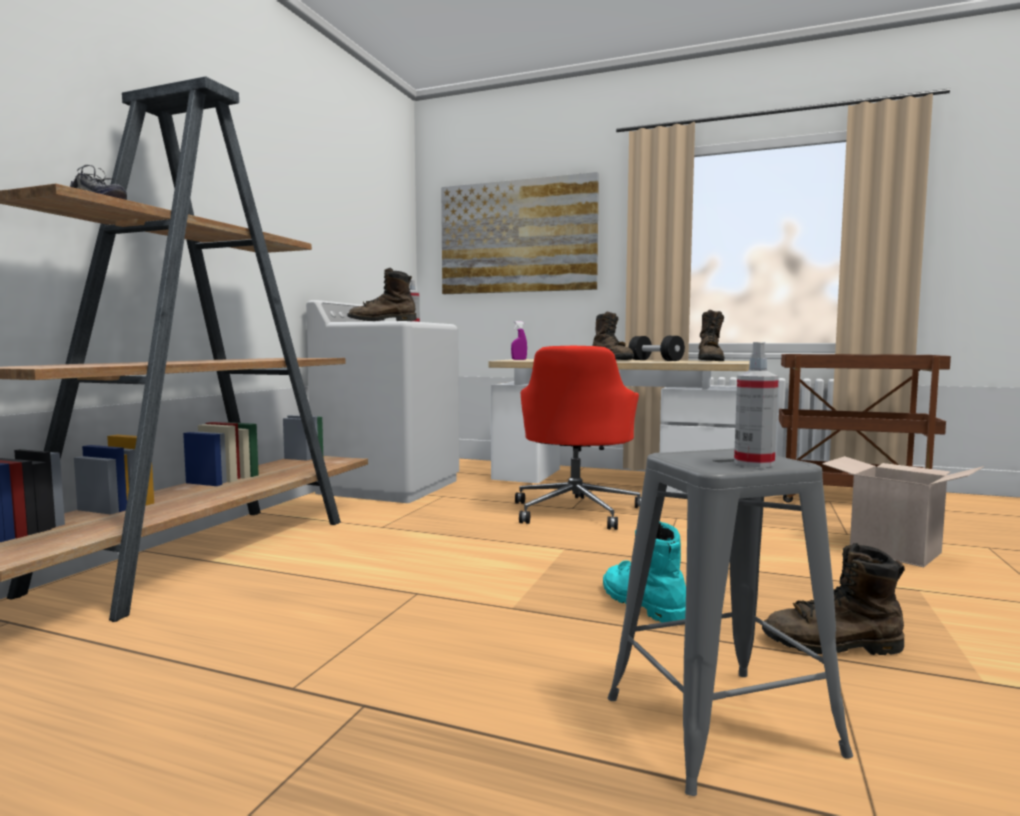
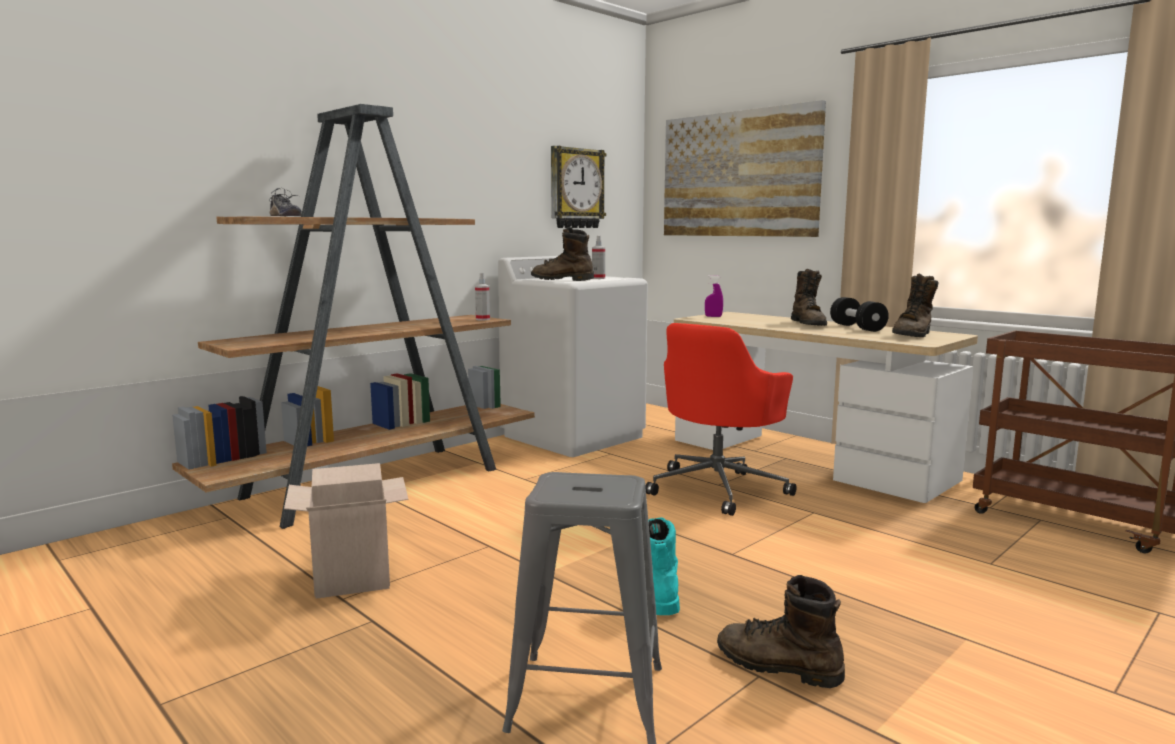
camera: 25 degrees right, 5 degrees up
(367, 240) = (576, 188): none -> wall clock
(754, 463) = (588, 496): spray bottle -> spray bottle (483, 319)
(895, 551) = (1015, 594): cardboard box -> cardboard box (352, 577)

